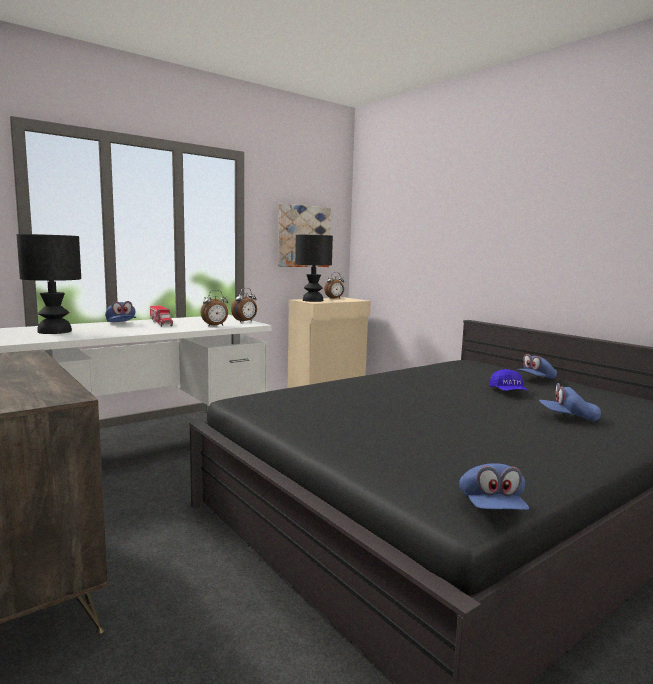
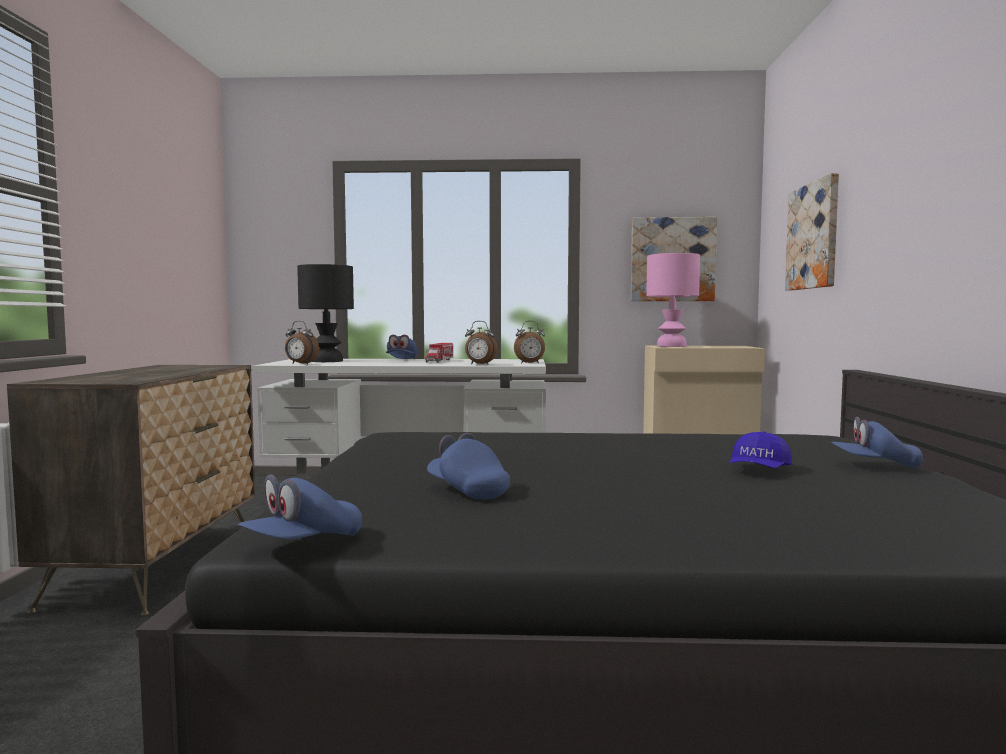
camera: 40 degrees right, 5 degrees down
(312, 300) = (670, 346): black table lamp -> pink table lamp
(334, 298) = (716, 346): alarm clock -> alarm clock (300, 364)
(417, 233) = (814, 236): none -> picture
(568, 417) = (752, 507): blue cap -> blue cap (467, 490)

